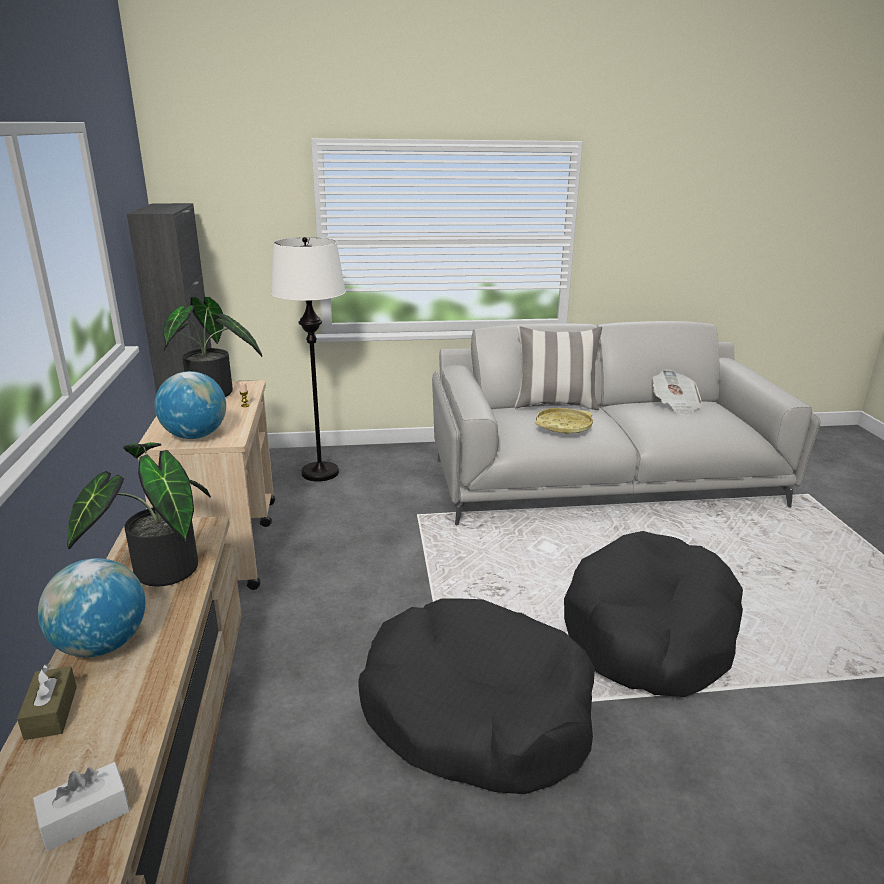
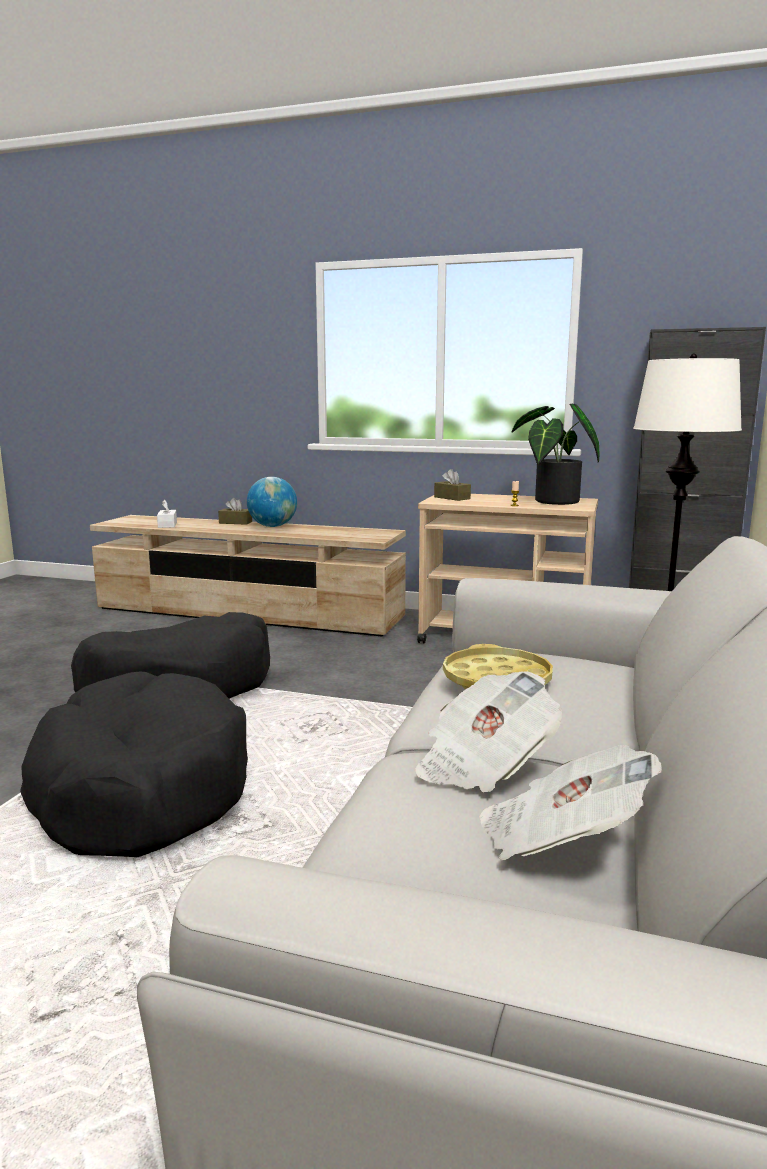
camera: 115 degrees right, 10 degrees down
(158, 570) = (330, 532): potted plant -> none
(195, 436) = (452, 498): globe -> brown tissue box
(555, 405) = (628, 708): pillow -> none
(647, 419) = (483, 764): none -> newspaper

